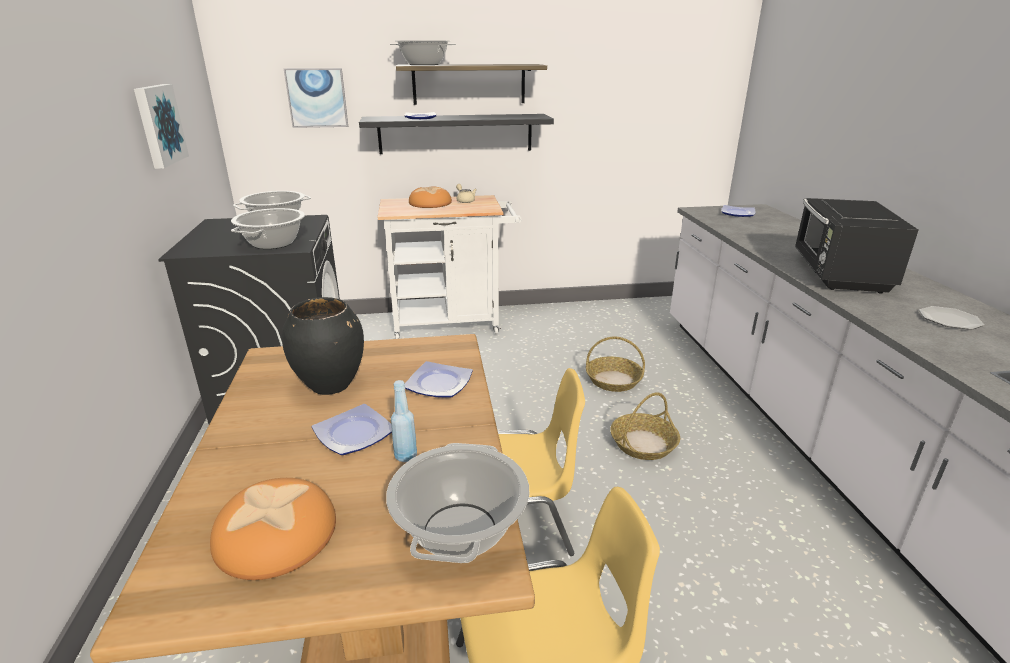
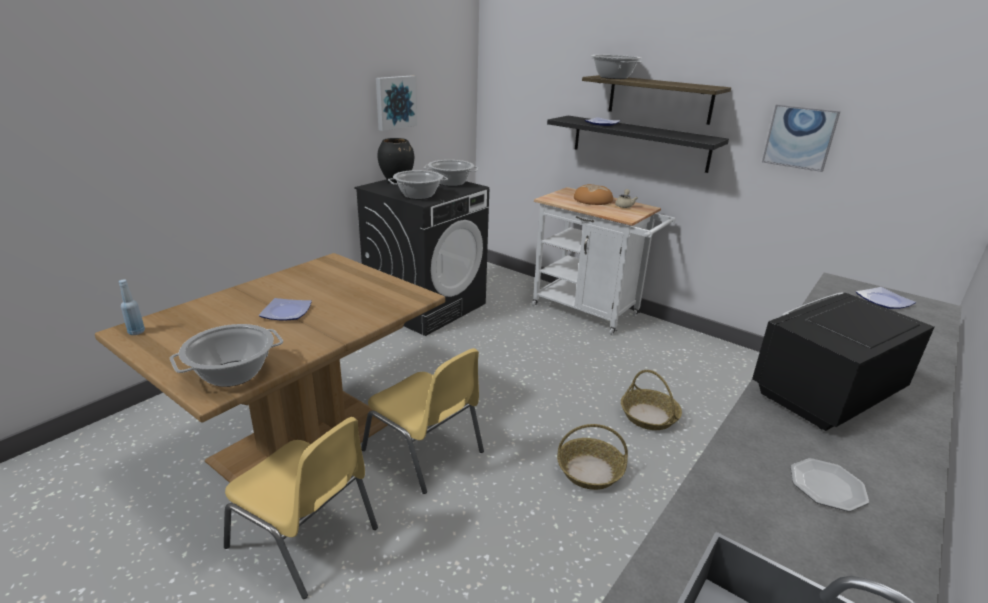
camera: 45 degrees right, 0 degrees up
(276, 535) = (188, 332): bread -> none
(317, 98) = (539, 95): picture -> picture (799, 137)
(331, 385) = (324, 286): black vase -> black vase (397, 181)
(406, 456) = (282, 333): blue bottle -> blue bottle (136, 332)
(437, 384) = (365, 311): plate -> none

